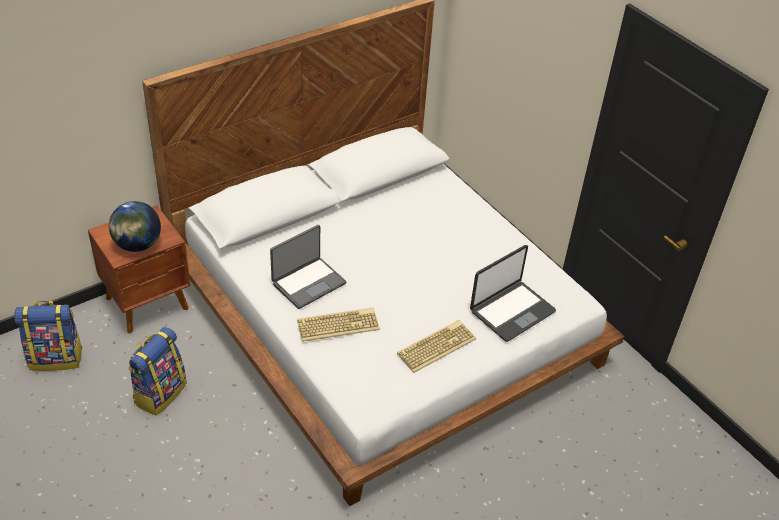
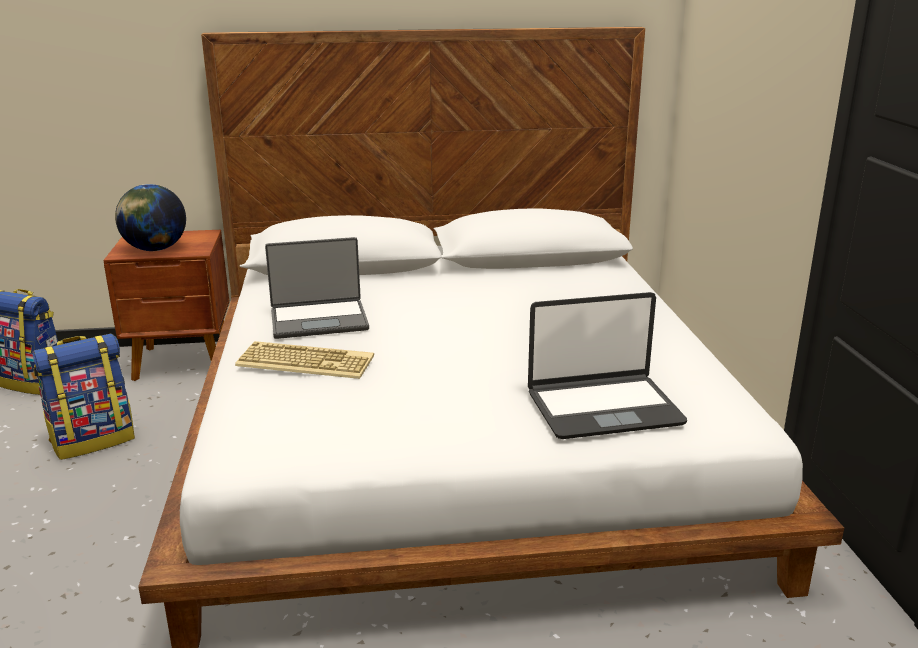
camera: 30 degrees right, 20 degrees down
(436, 345) = (430, 416): keyboard -> none

